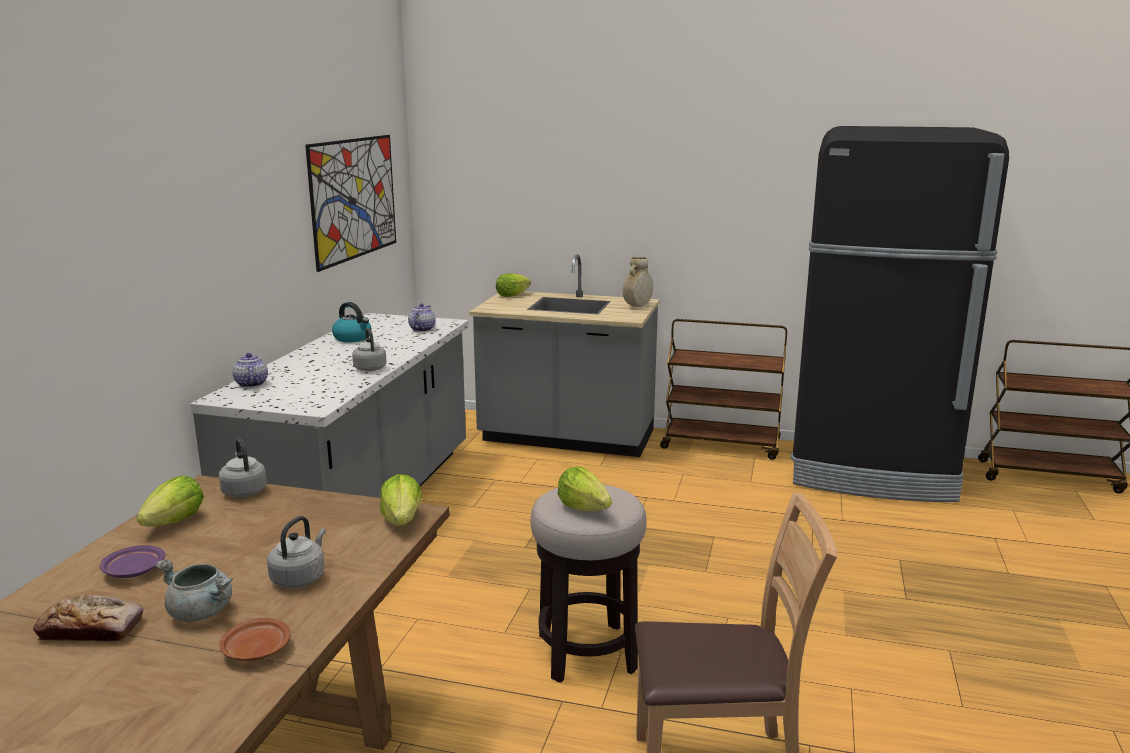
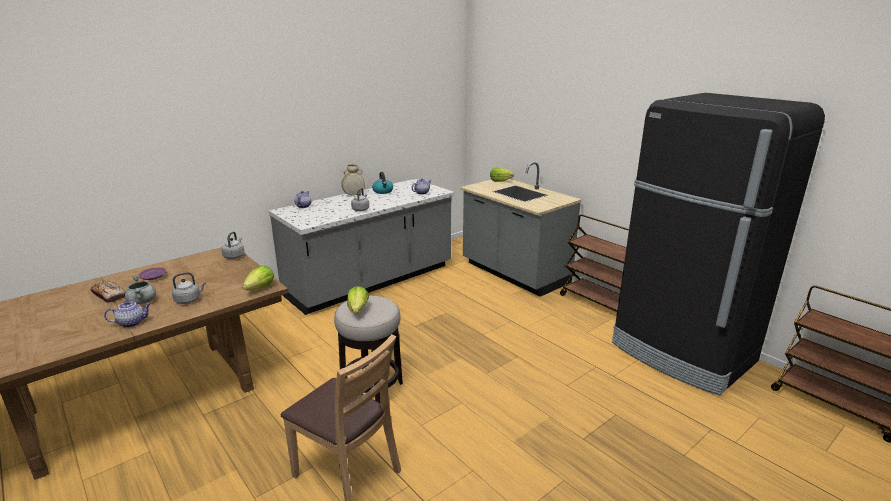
camera: 35 degrees right, 5 degrees up
(175, 522) = (194, 262): lettuce -> none
(256, 650) = (132, 322): brown plate -> teapot
(354, 198) = (410, 114): picture -> none
(637, 306) = (558, 201): beige vase -> beige vase (354, 195)

